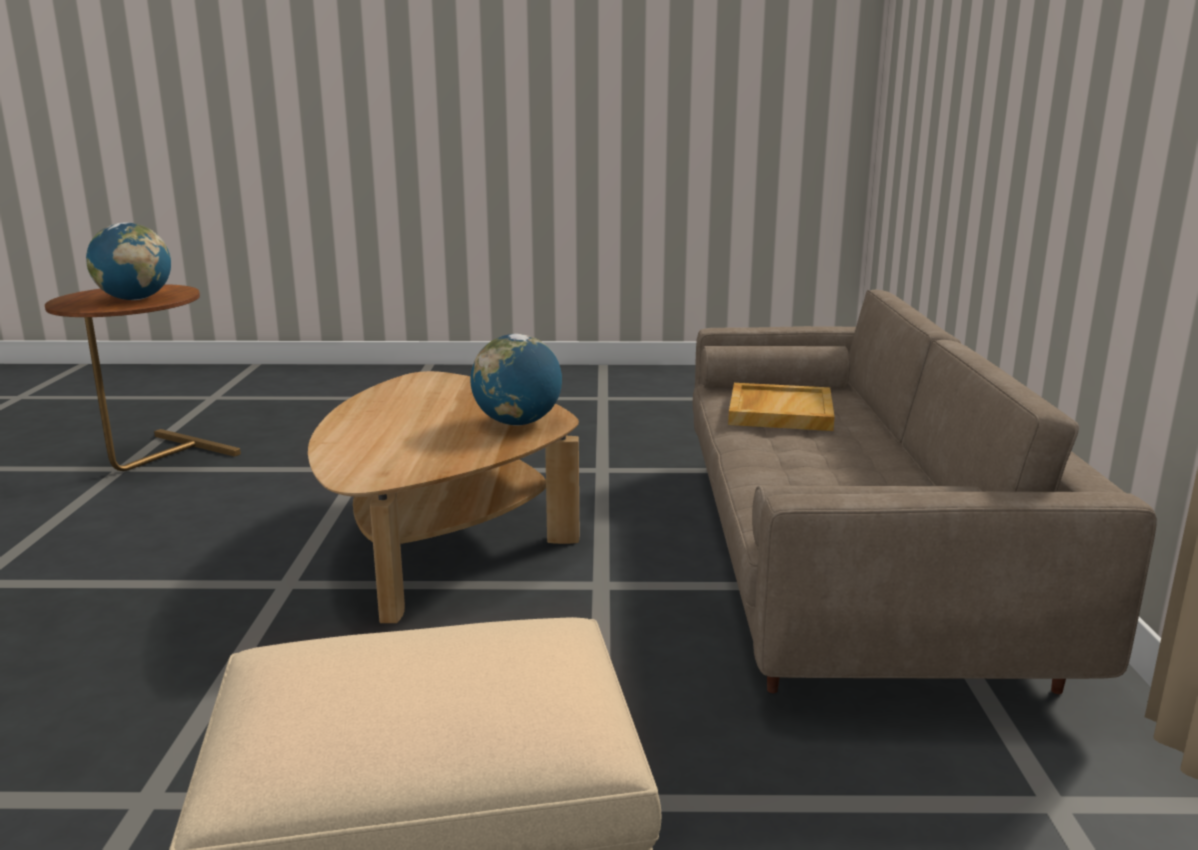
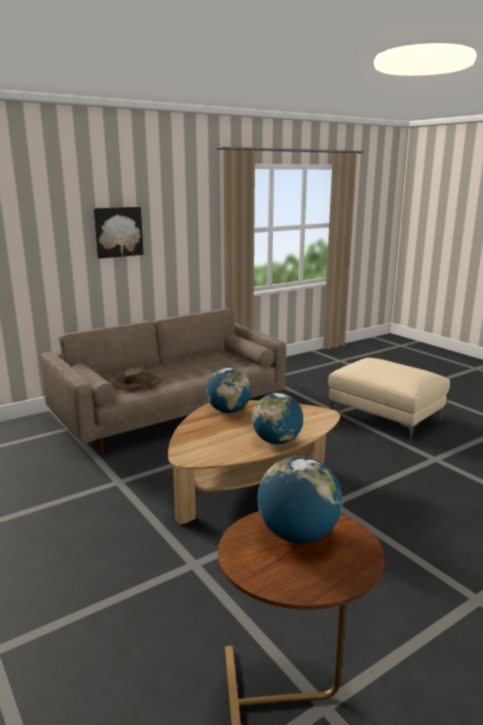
camera: 125 degrees left, 0 degrees up
(357, 421) = (277, 441): none -> globe
(779, 411) = (137, 383): beige tray -> brown hat
(1090, 95) = (118, 232): none -> picture

